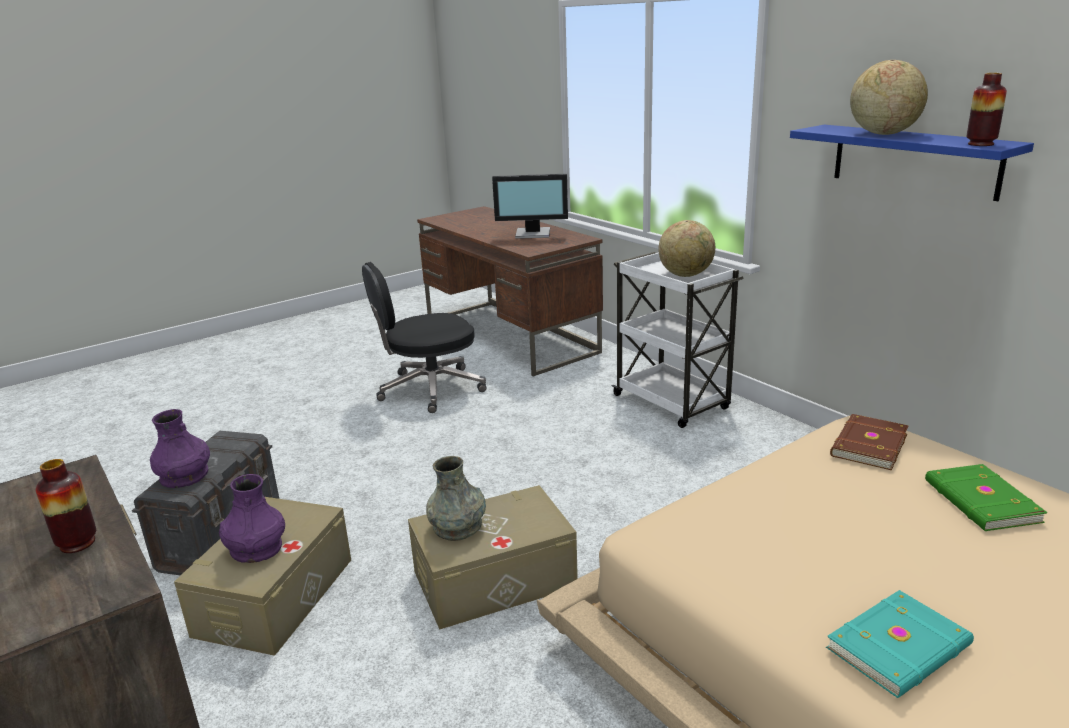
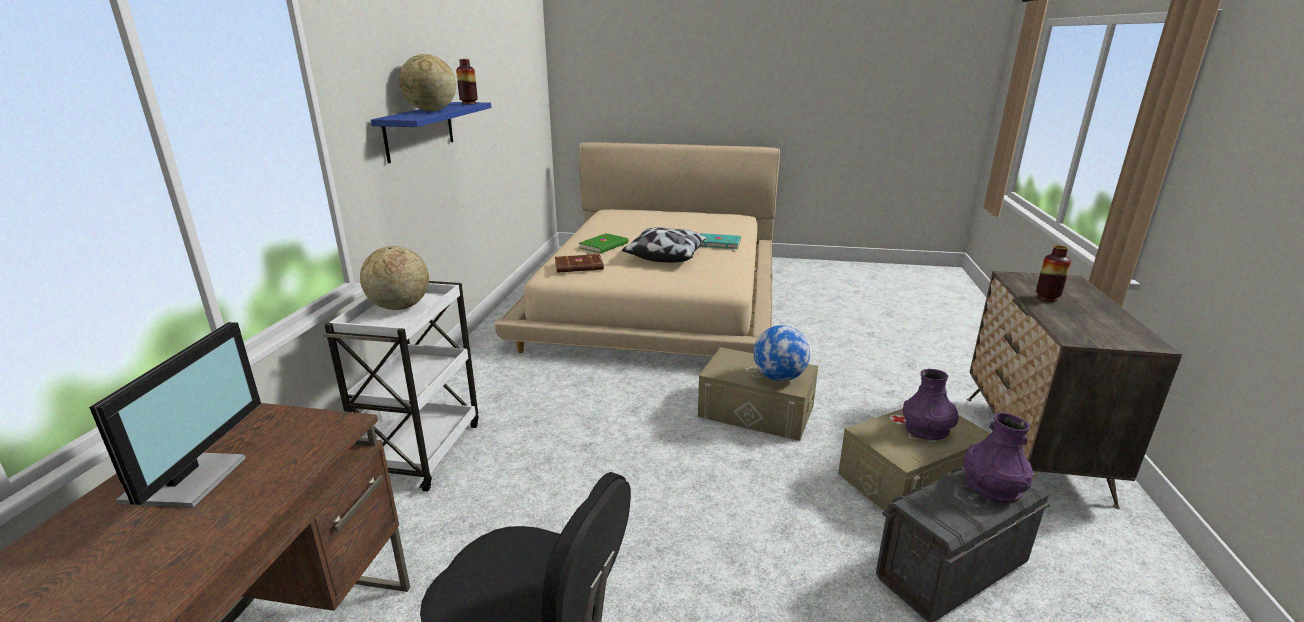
camera: 135 degrees left, 0 degrees up
(457, 526) = (779, 377): grey vase -> globe
(533, 234) = (190, 479): monitor -> monitor turned 45 degrees clockwise
(855, 536) = (666, 256): none -> pillow

